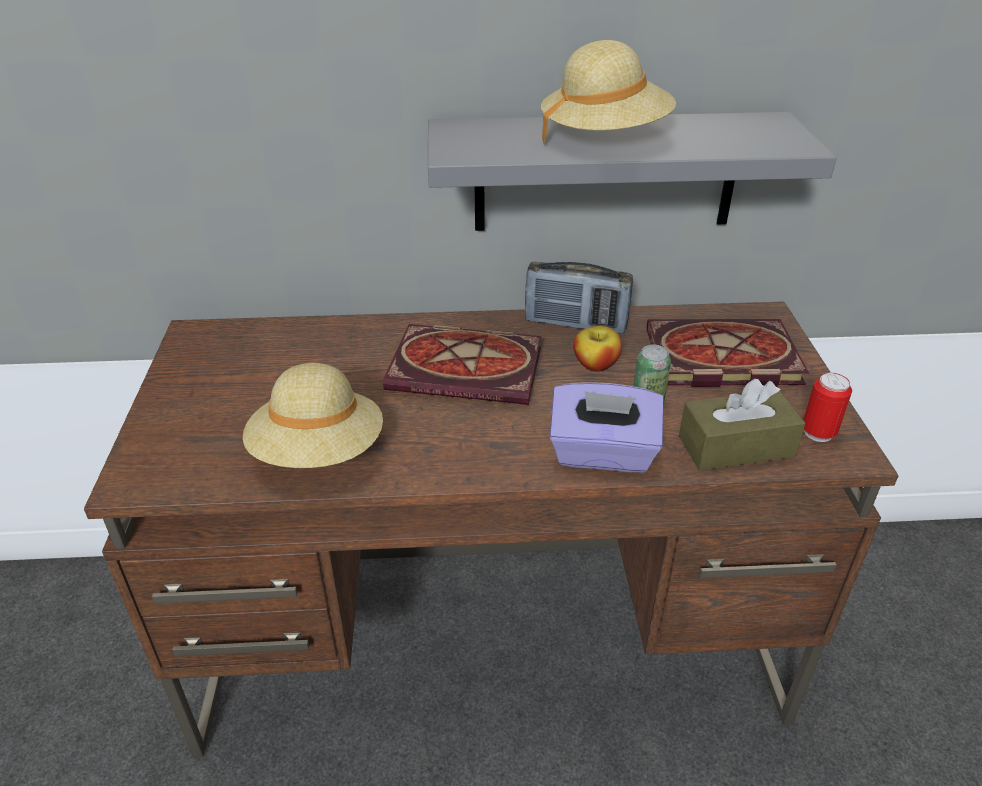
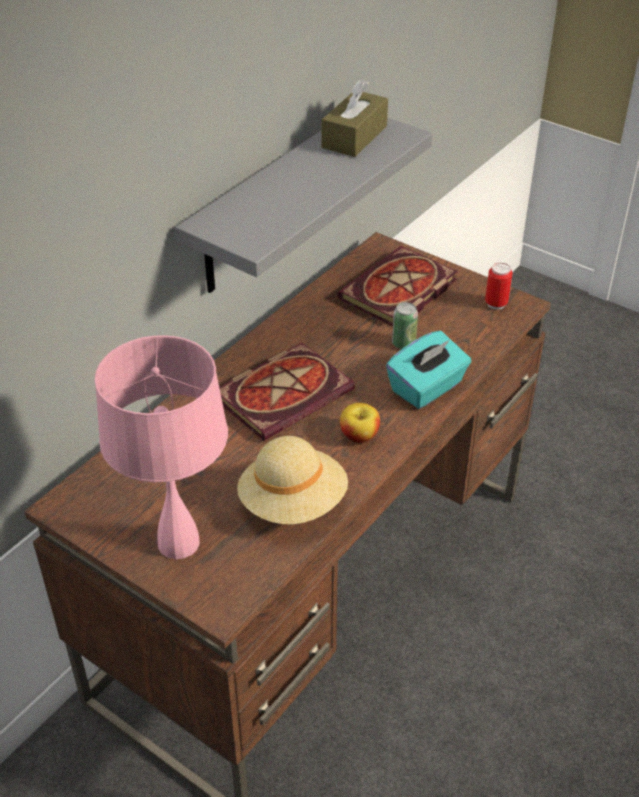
camera: 50 degrees left, 5 degrees up
(198, 413) = (178, 543): none -> pink table lamp
(575, 324) = (294, 322): radio -> none
(596, 365) = (346, 340): apple -> apple (359, 435)
(602, 454) = (427, 388): purple tissue box -> turquoise tissue box
(604, 137) = (304, 182): beige hat -> none
(736, 446) = (474, 338): brown tissue box -> brown tissue box (354, 137)

